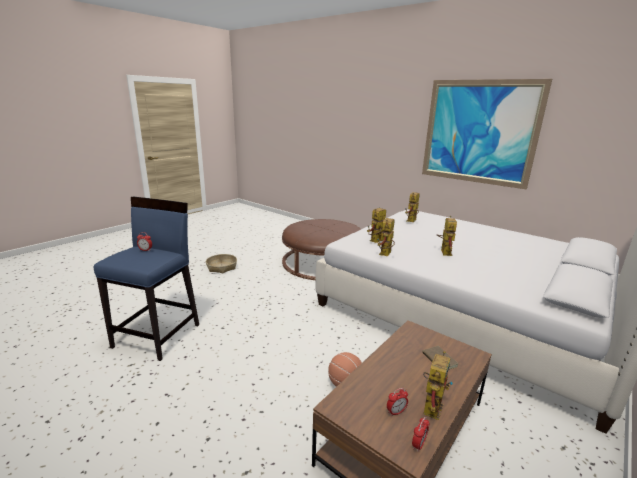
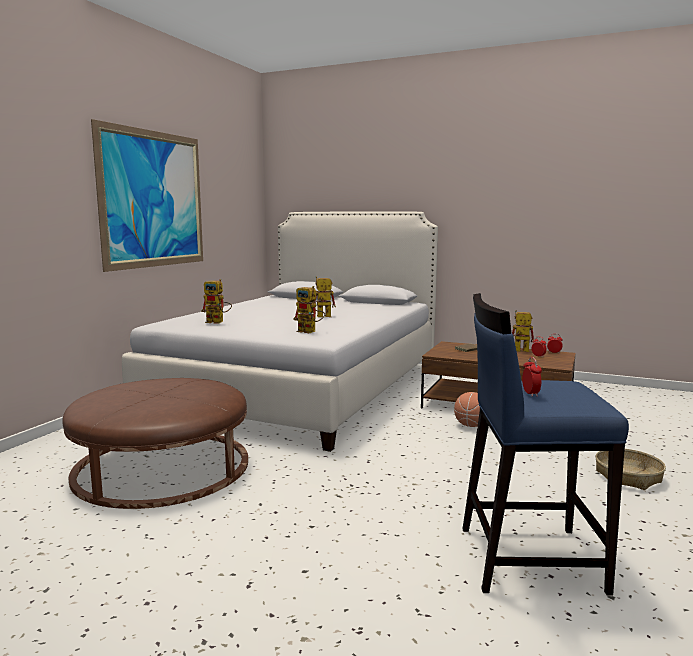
camera: 105 degrees left, 10 degrees down
(222, 267) = (209, 581): basket -> basket (627, 476)
(385, 255) = (350, 328): toy robot -> none

